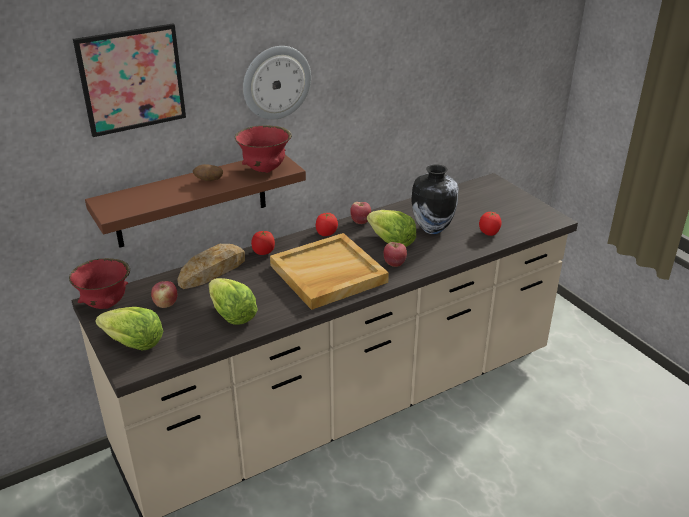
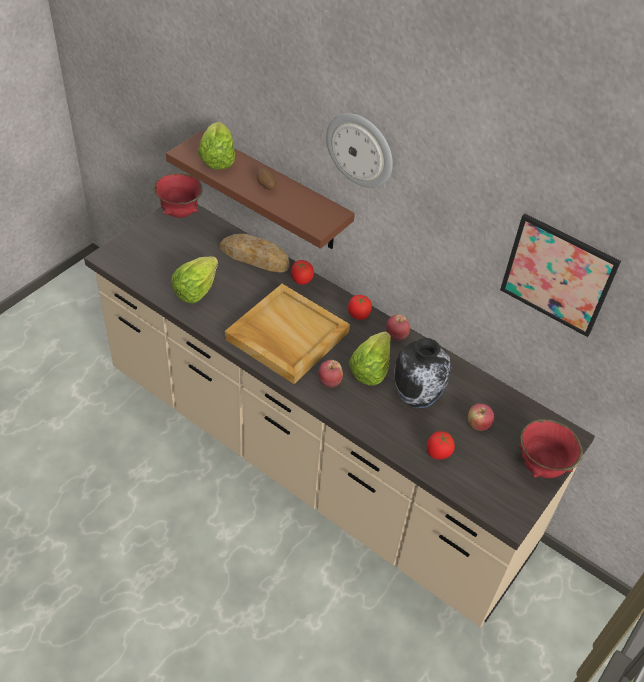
camera: 65 degrees right, 15 degrees up
(132, 79) = (243, 64): picture -> picture (557, 275)
(133, 343) = (137, 247): lettuce -> lettuce (217, 159)
(166, 304) = (194, 246): apple -> apple (478, 425)
(265, 170) = (306, 213): red bowl -> red bowl (540, 467)

